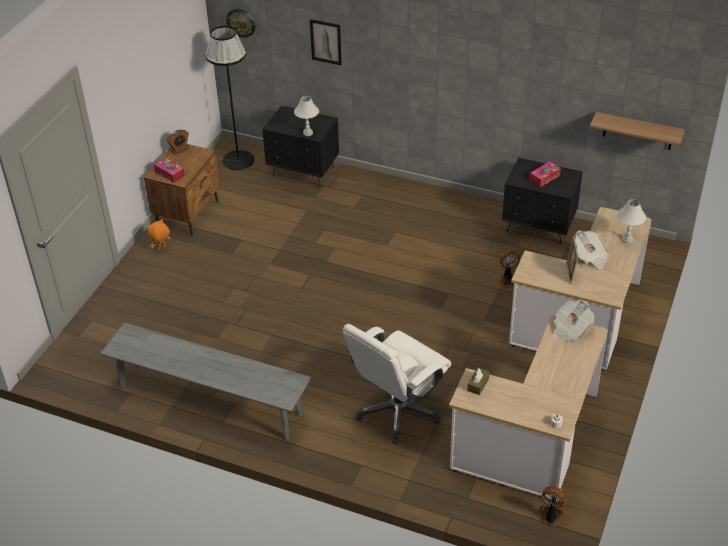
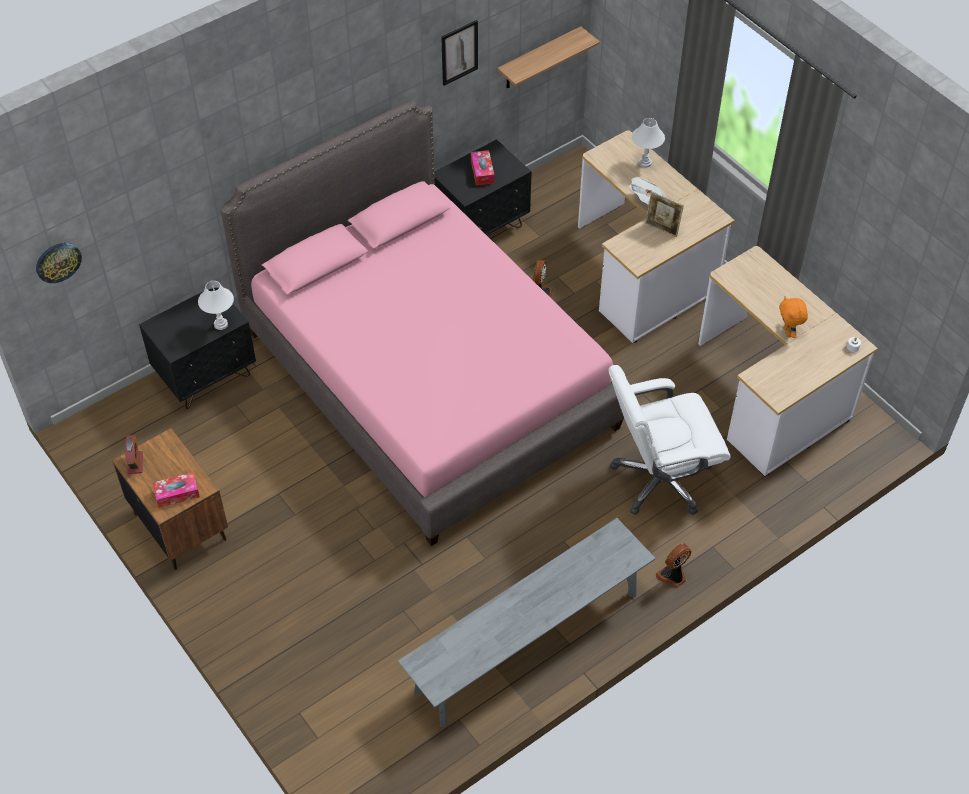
camera: 60 degrees left, 10 degrees up
(161, 248) = (223, 582): orange plush toy -> orange plush toy (788, 332)
(238, 160) = (120, 429): black floor lamp -> none
(326, 42) = (181, 205): picture -> picture (459, 52)
(386, 262) = (430, 378): none -> pink bed
(398, 411) = (660, 479): white office chair -> white office chair turned 90 degrees clockwise
(478, 384) = (767, 377): brown tissue box -> none
(551, 516) = (866, 431): fan -> fan (673, 576)
(570, 329) = (739, 271): newspaper -> none

